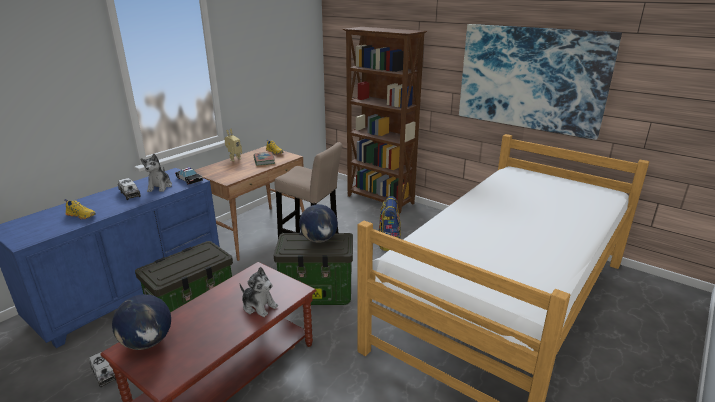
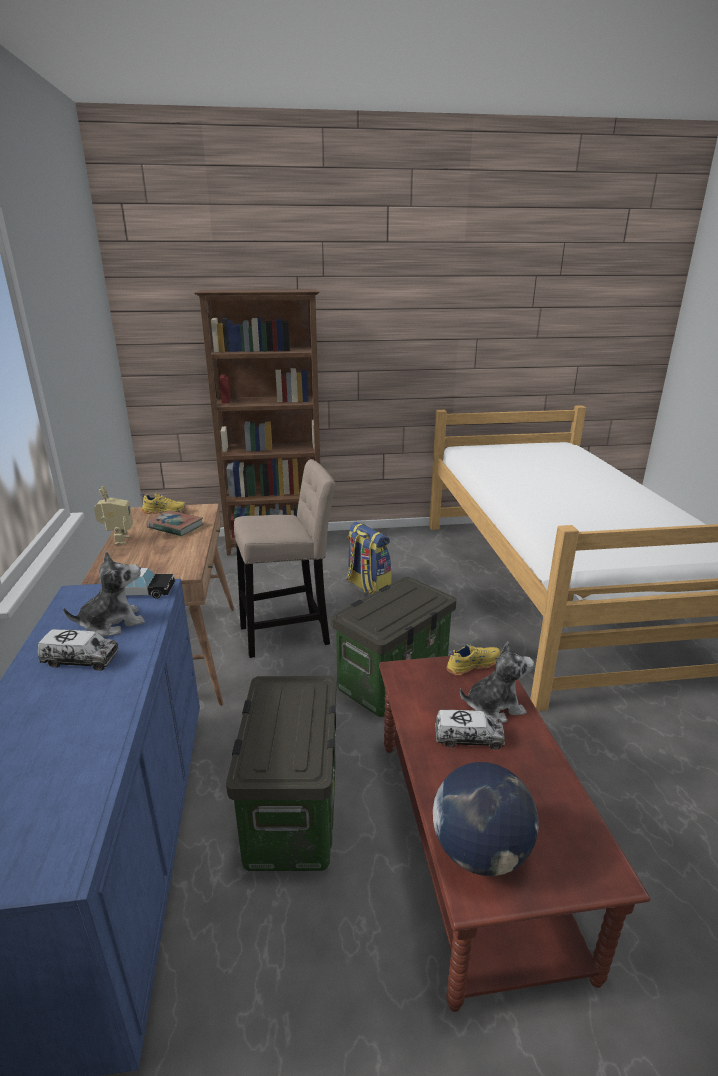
camera: 45 degrees left, 0 degrees up
(82, 215) = (71, 741): yellow shoe -> yellow shoe (472, 665)
(104, 374) = (313, 1007): toy truck -> toy truck (468, 738)
(160, 186) = (113, 623): plush toy -> plush toy turned 75 degrees counterclockwise
(319, 240) = (394, 600): globe -> none
(531, 78) = (458, 338): picture -> none

